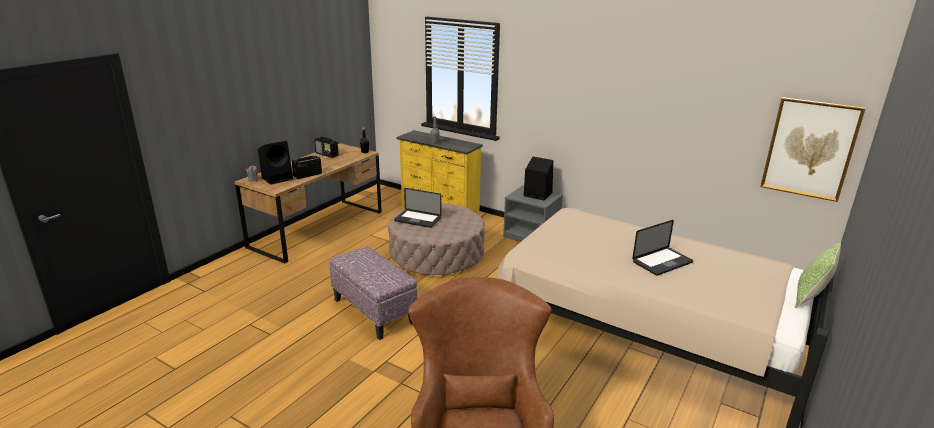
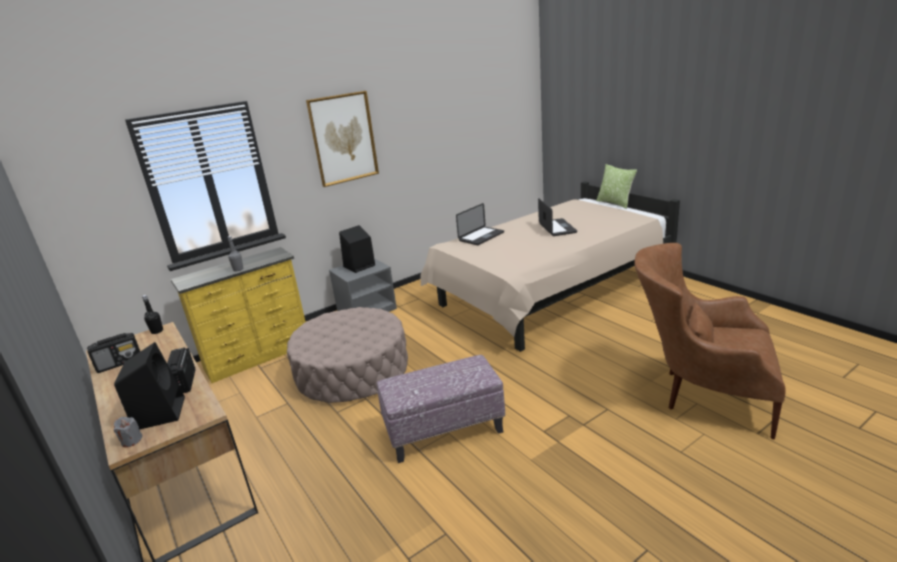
camera: 65 degrees left, 0 degrees up
(417, 219) = (333, 343): laptop -> laptop (481, 236)
(810, 149) = (517, 131): picture -> picture (343, 138)

